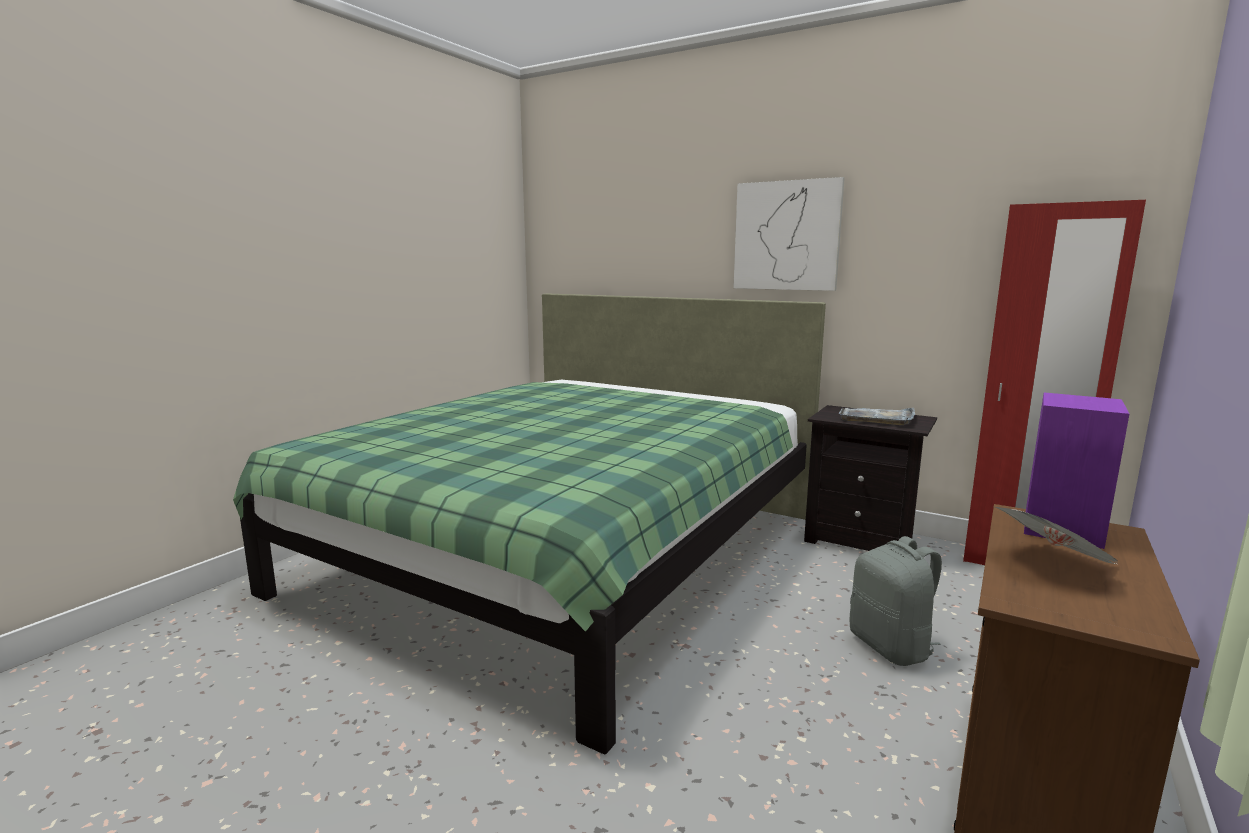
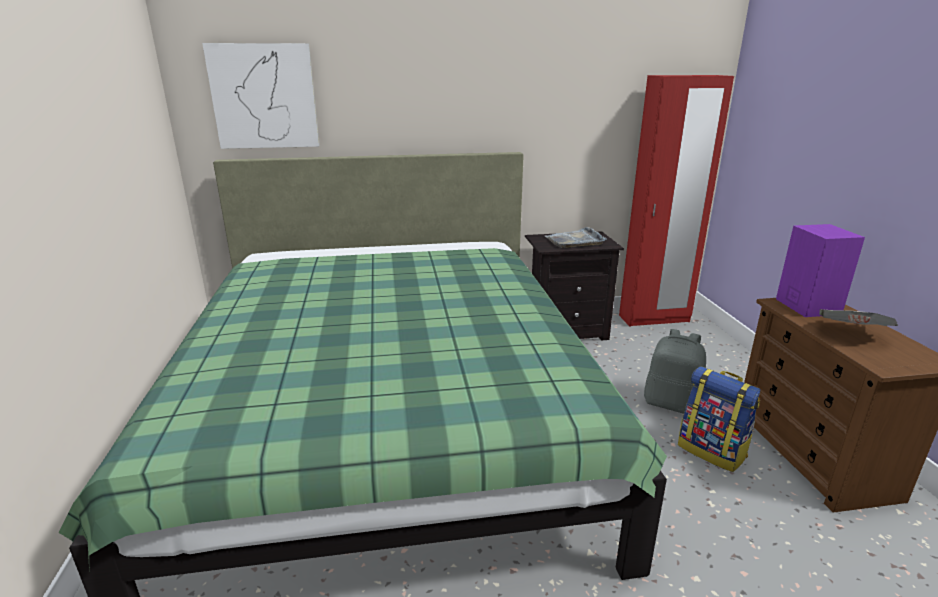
camera: 40 degrees left, 10 degrees up
(786, 236) = (482, 94): picture -> picture (264, 96)
(869, 708) = (712, 451): none -> backpack

